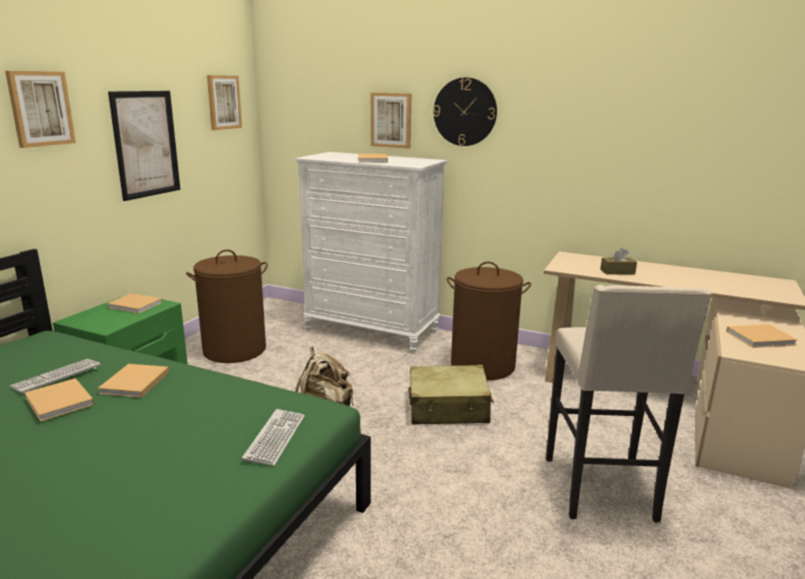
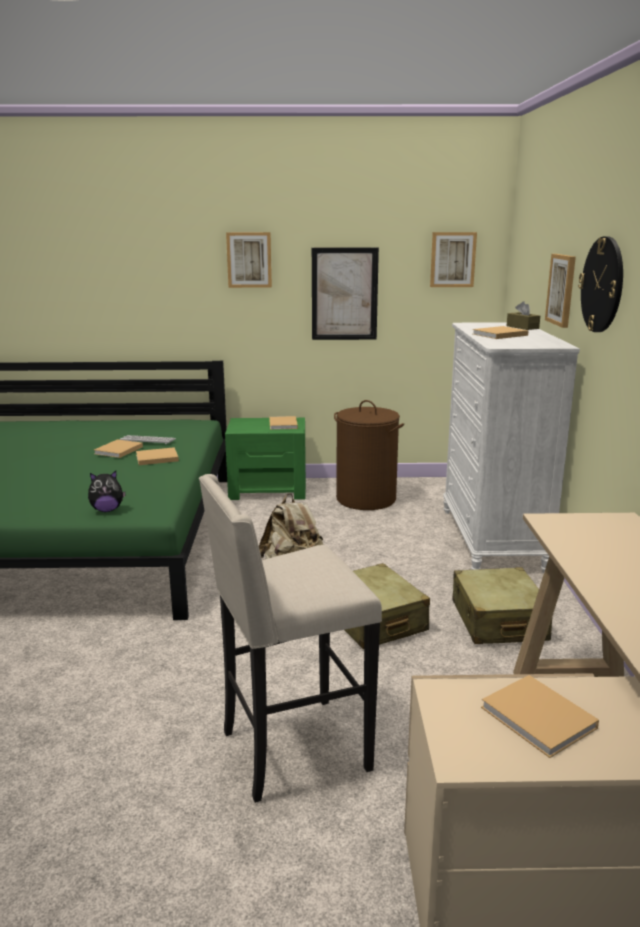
camera: 65 degrees right, 0 degrees up
(275, 437) = (107, 510): keyboard -> plush toy
(483, 365) = (498, 621): brown laundry basket -> beige suitcase
(617, 272) = (596, 556): brown tissue box -> brown tissue box (522, 327)

